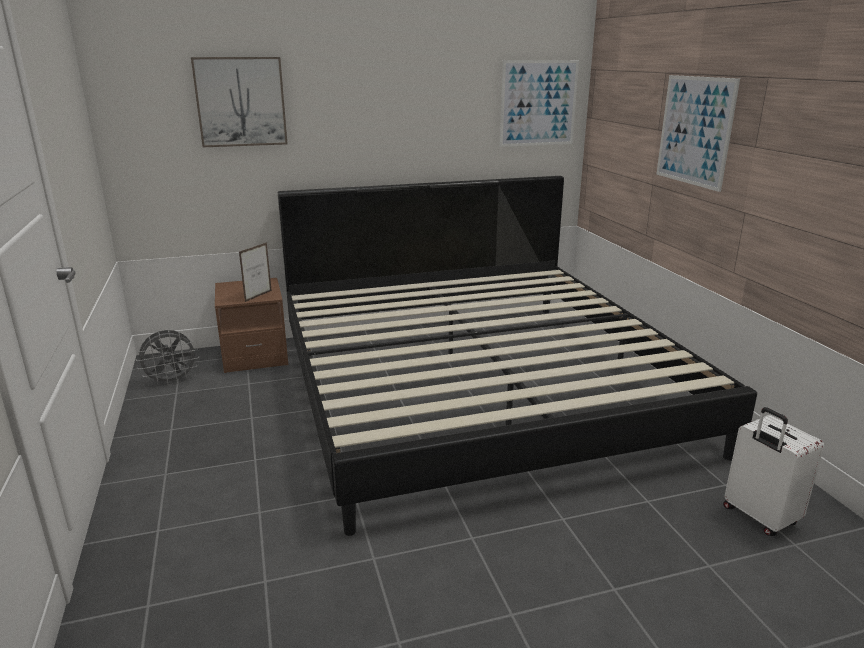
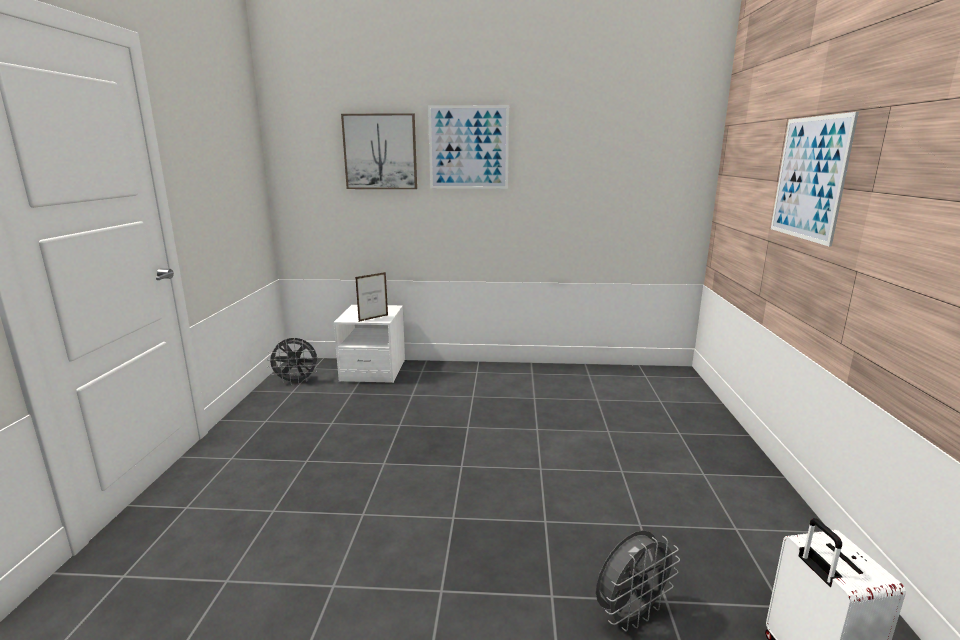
camera: 20 degrees right, 5 degrees down
(255, 355) = (373, 371): brown nightstand -> white nightstand
(477, 388) = (547, 432): bed -> none
(538, 103) = (663, 159): picture -> picture (468, 147)
(627, 516) = (630, 614): none -> grey fan

